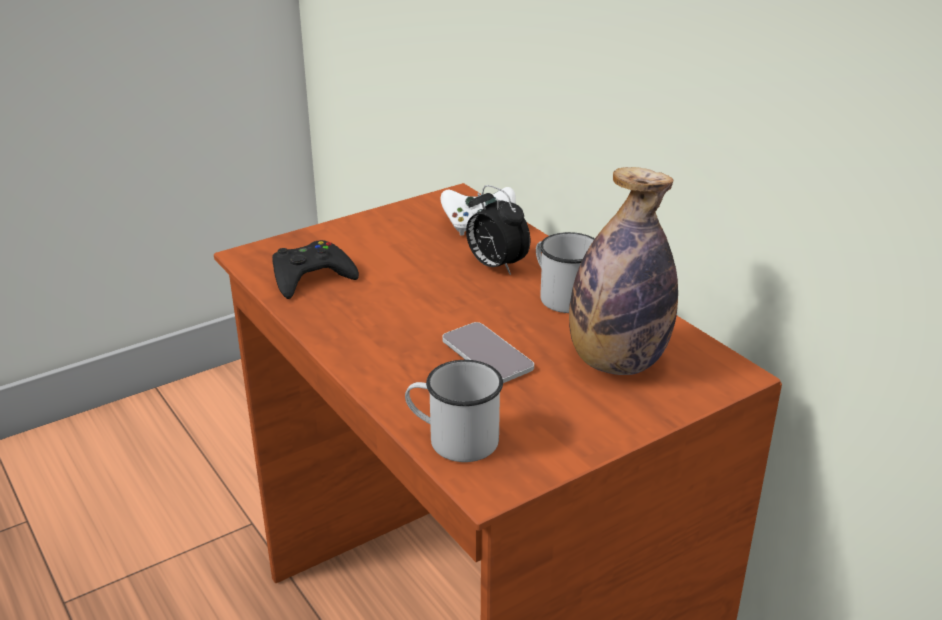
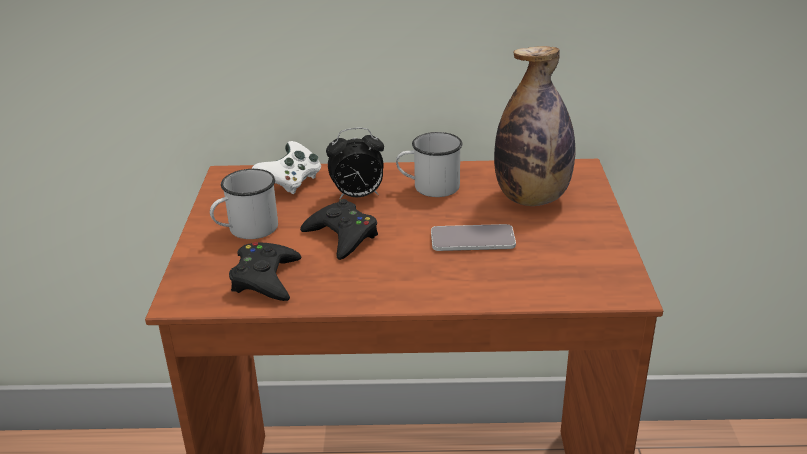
camera: 55 degrees left, 0 degrees up
(415, 285) = (342, 236): none -> black game controller
(453, 439) = (563, 287): white mug -> white mug (246, 230)

